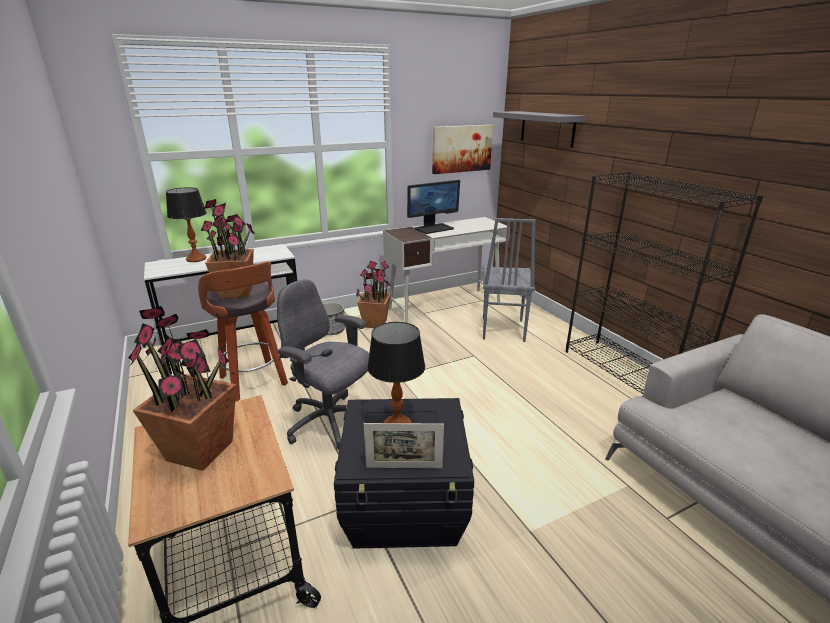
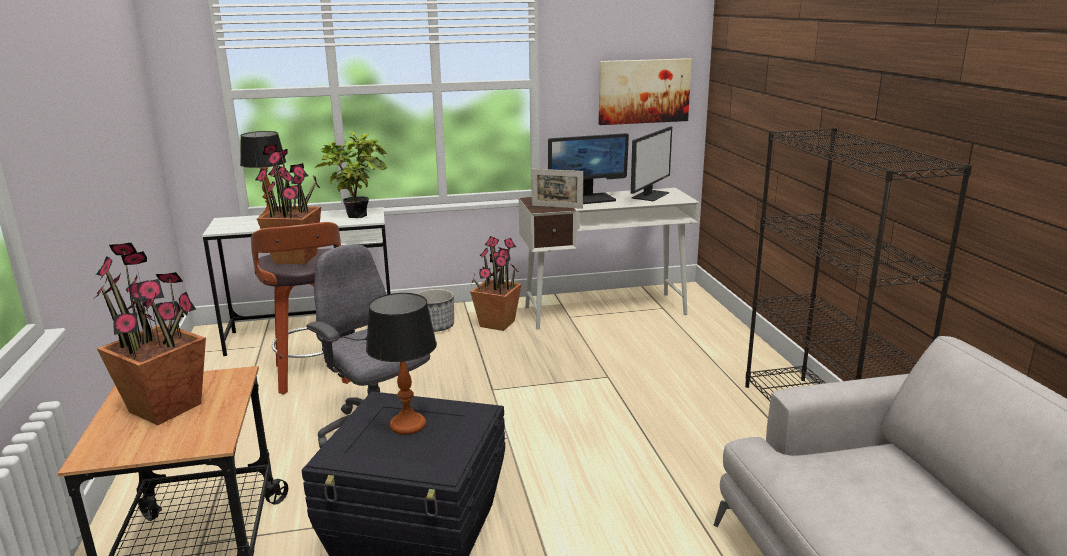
camera: 15 degrees right, 5 degrees down
(269, 251) = (359, 215): none -> potted plant
(404, 467) = (386, 466): picture frame -> picture frame (557, 207)
(473, 223) = (650, 195): none -> monitor
(502, 329) = (668, 348): grey chair -> none
(547, 128) = (753, 65): grey shelf -> none

